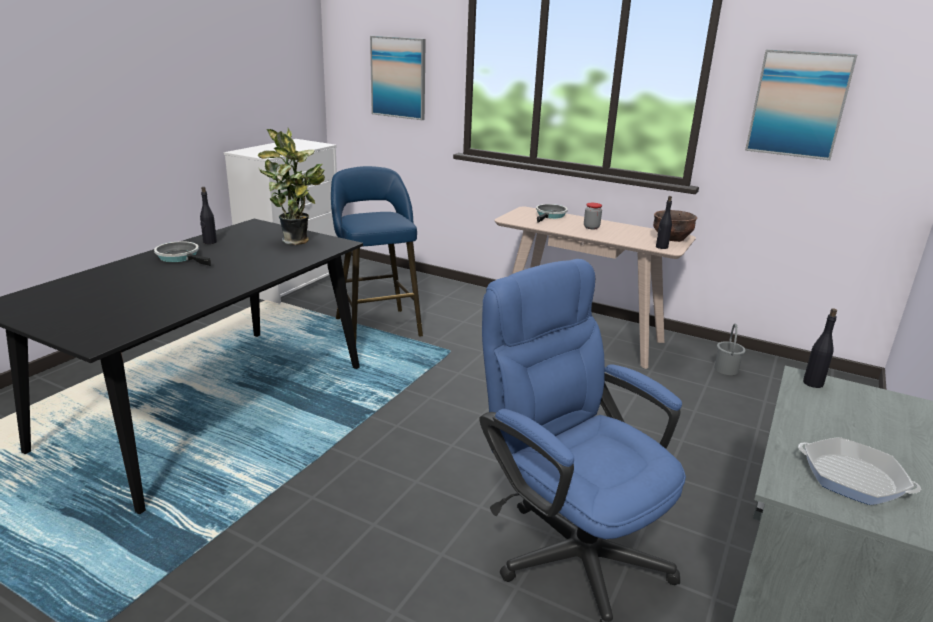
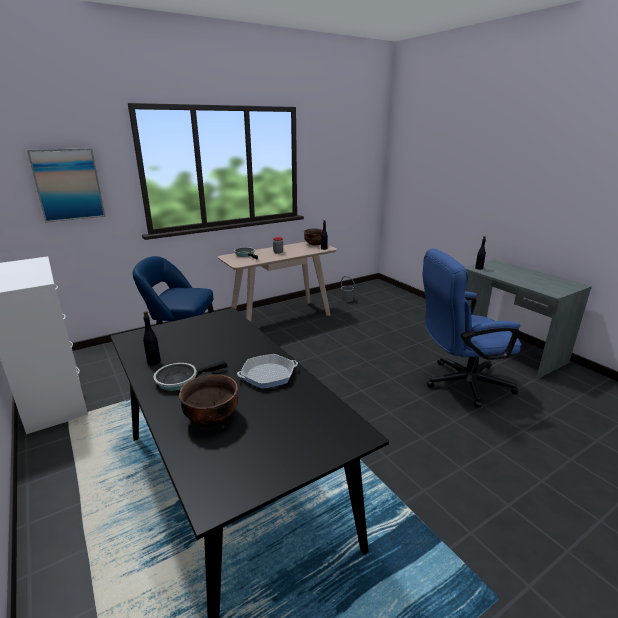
camera: 60 degrees left, 0 degrees up
(118, 280) = (211, 417): none -> brown bowl
(297, 242) = (203, 327): potted plant -> none
(798, 104) = (335, 163): picture -> none
(853, 477) = (547, 283): frying pan -> frying pan (268, 375)

